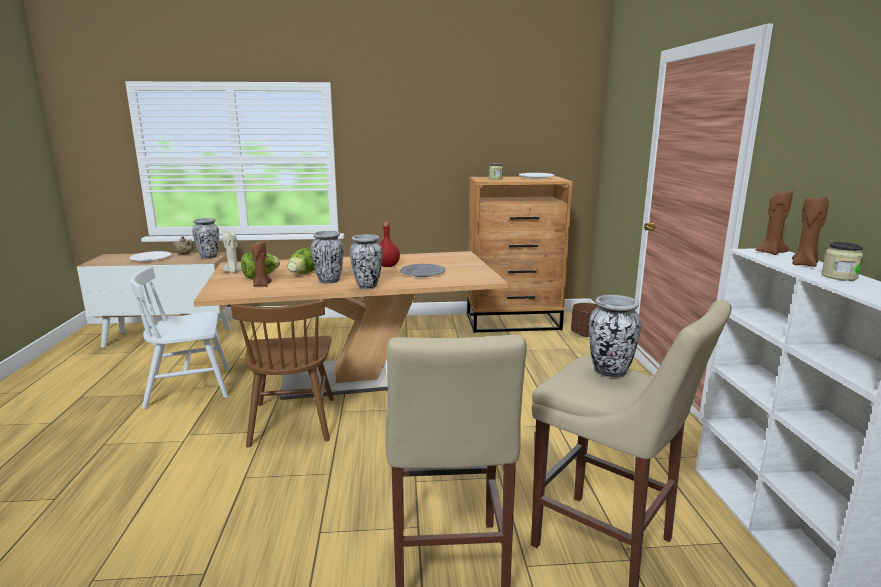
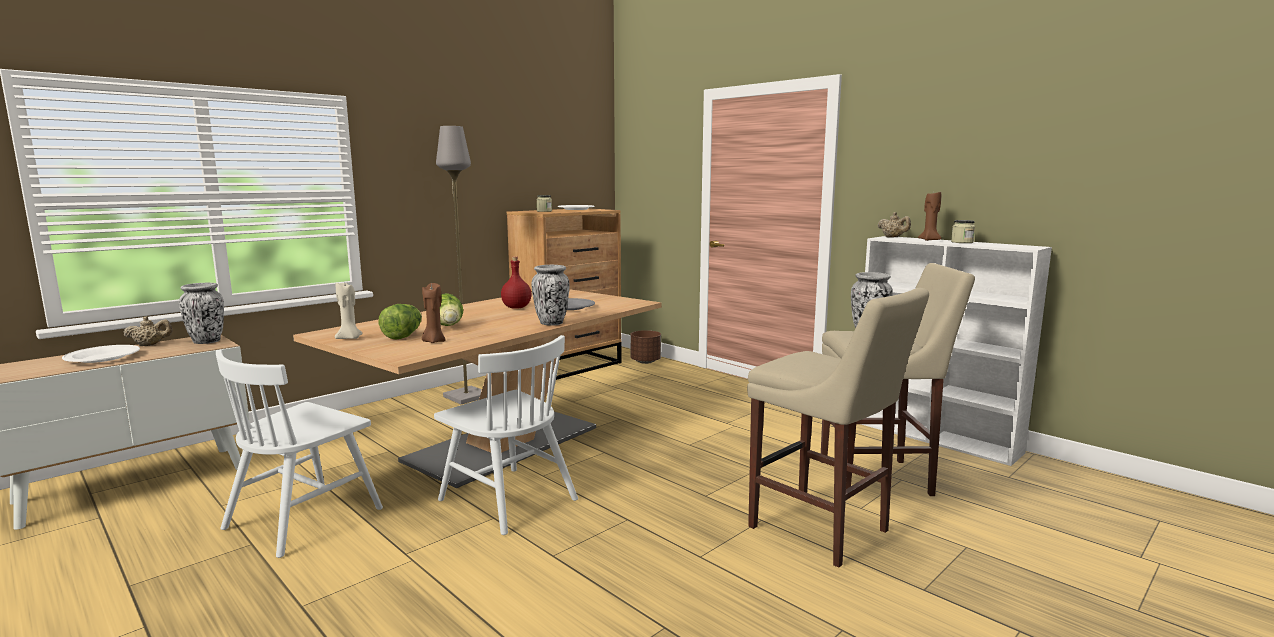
camera: 40 degrees left, 5 degrees down
(292, 421) = (508, 499): brown chair -> white chair
(329, 281) = (498, 326): vase -> none
(400, 329) = (465, 397): none -> grey floor lamp
(770, 252) = (893, 237): brown candle -> beige teapot

